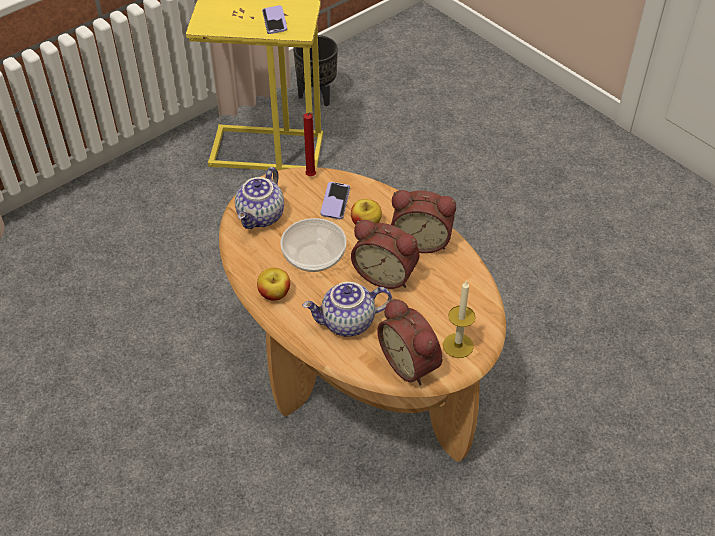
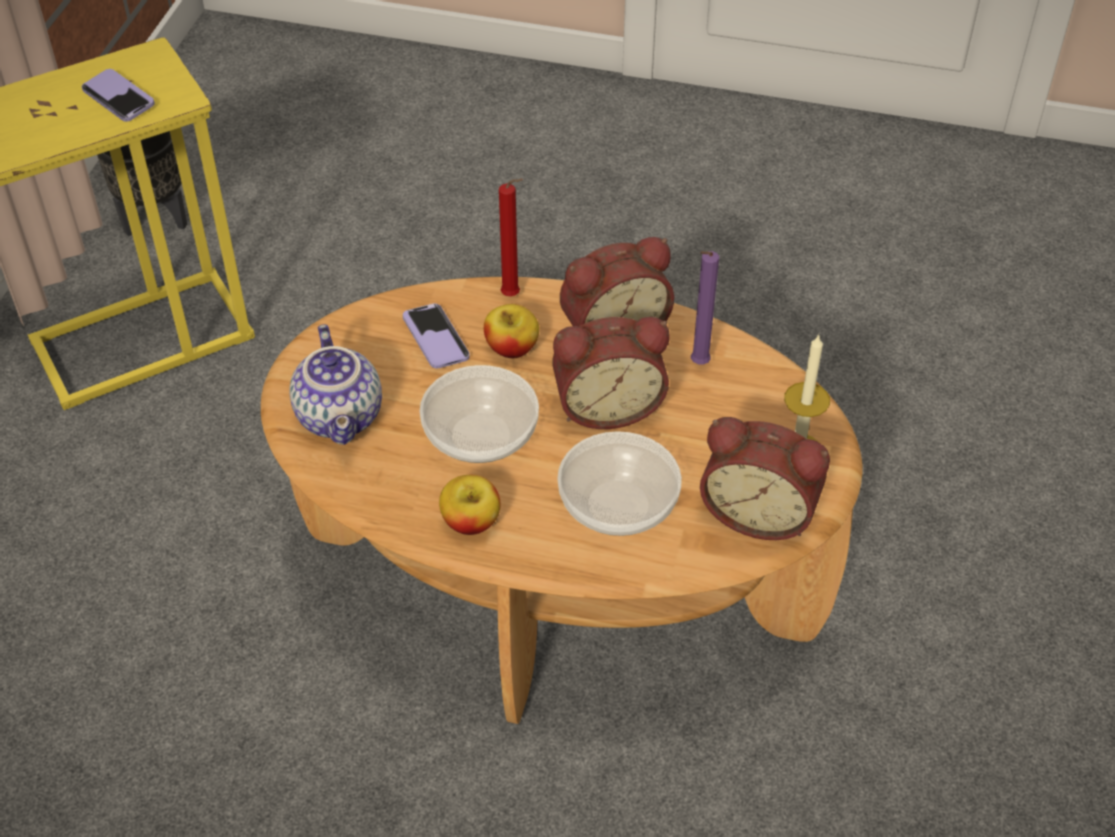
camera: 35 degrees left, 0 degrees up
(311, 177) = (364, 319): red candle -> red candle (513, 296)
(347, 323) = (620, 505): teapot -> bowl
(448, 277) = (697, 365): none -> purple candle

